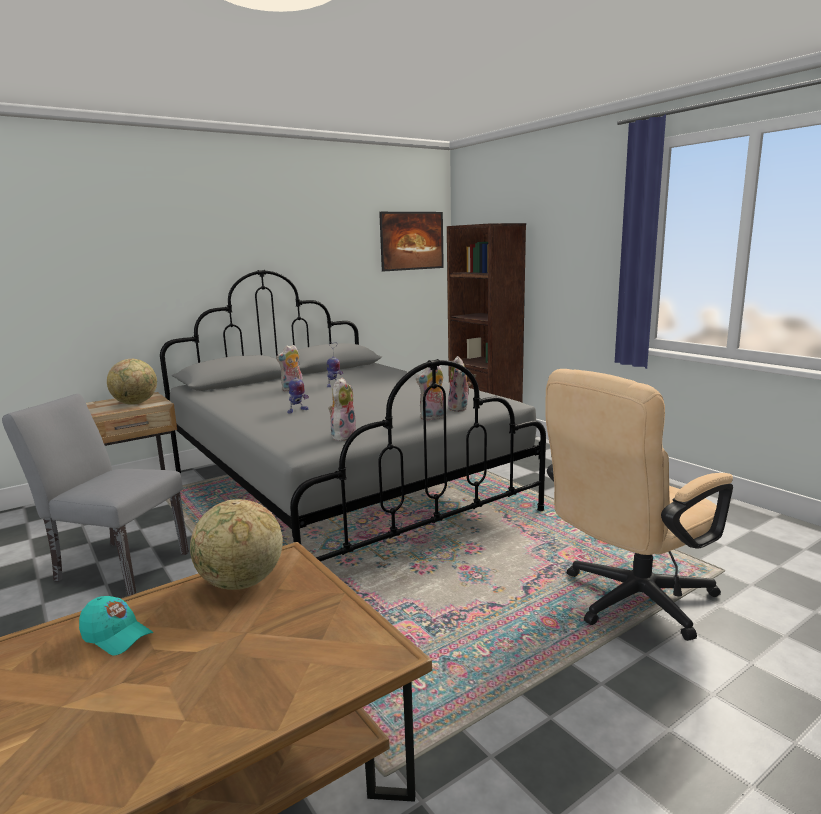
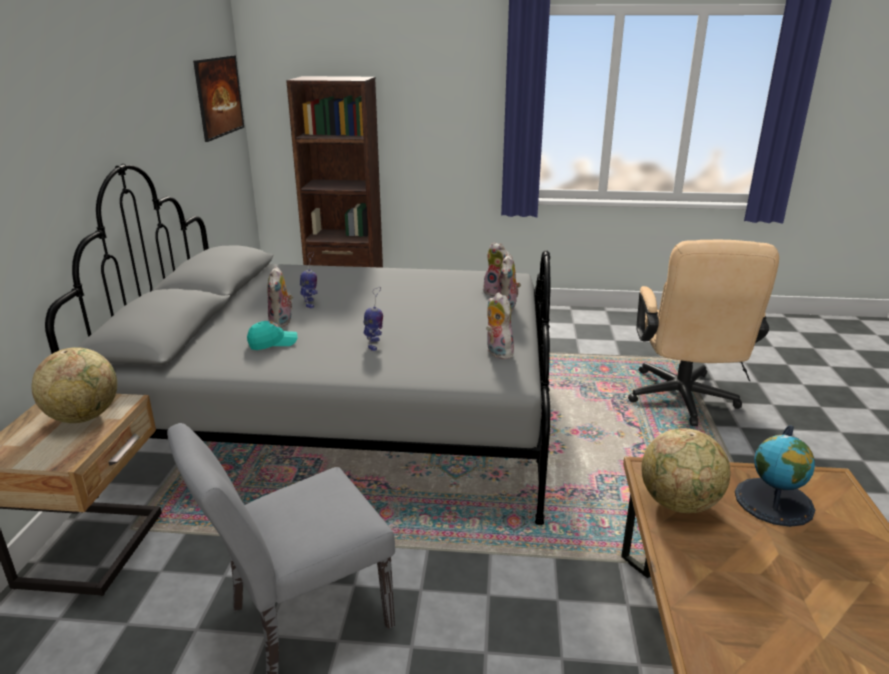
camera: 50 degrees left, 10 degrees up
(116, 636) = (726, 588): turquoise cap -> turquoise cap (273, 343)
(296, 628) = (774, 501): none -> globe

